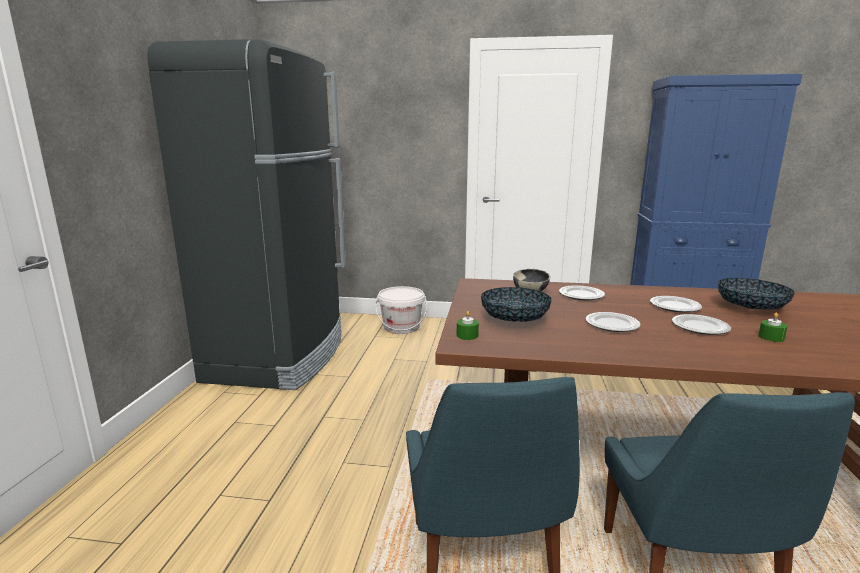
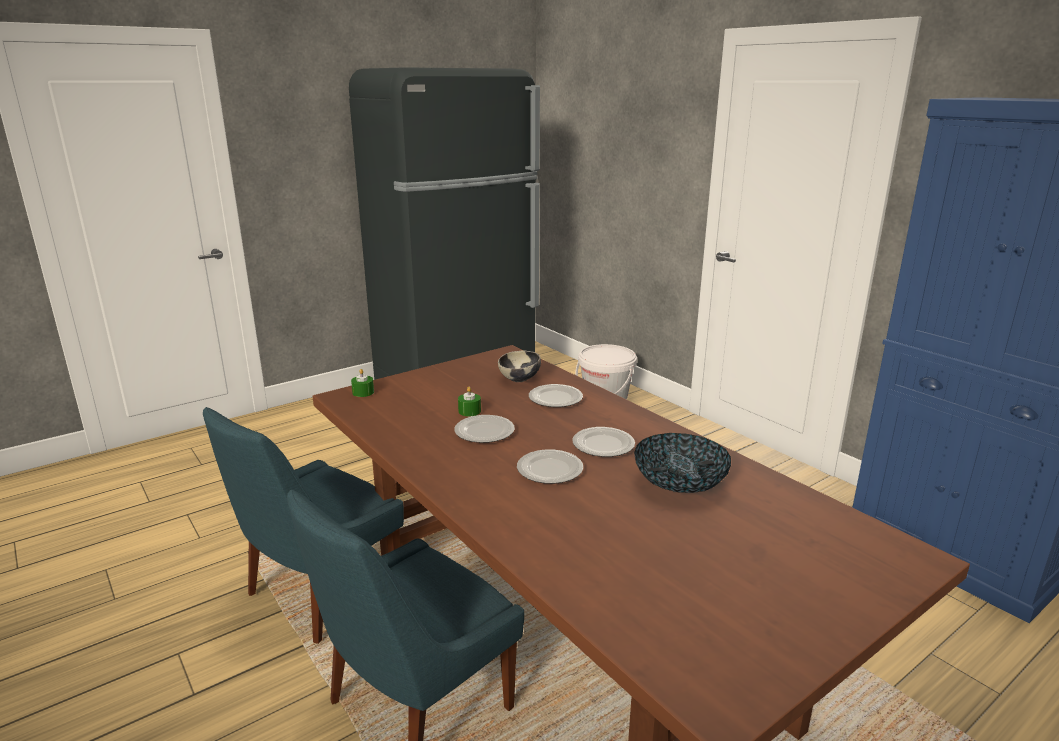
camera: 45 degrees right, 5 degrees up
(514, 320) = (428, 395): bowl -> none
(771, 337) = (581, 510): green candle -> green candle (469, 411)

